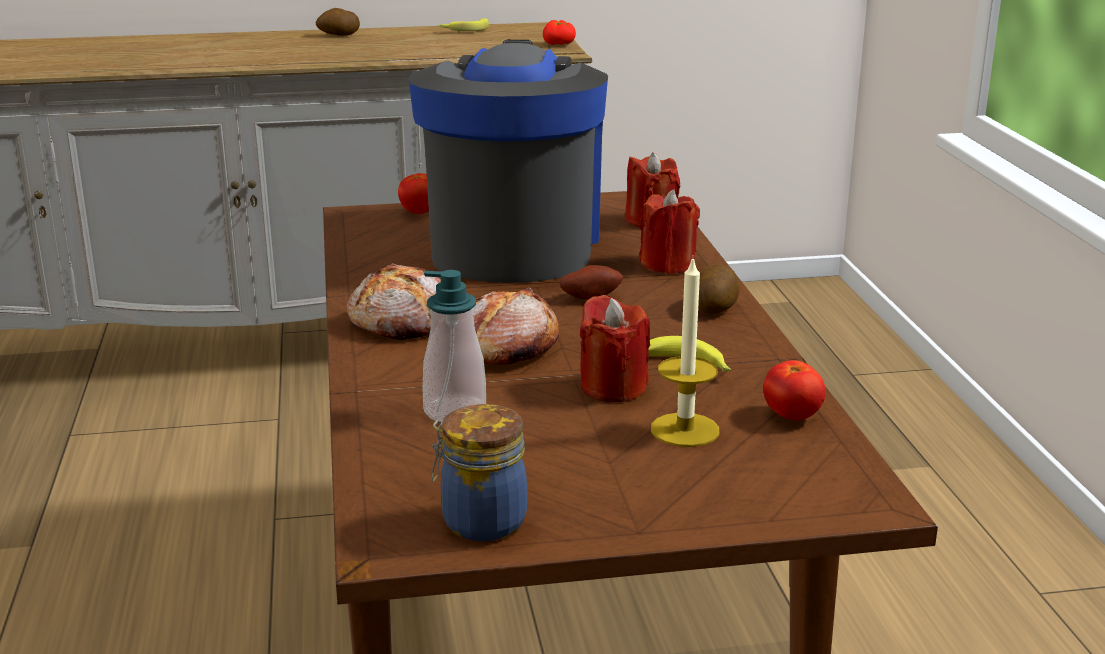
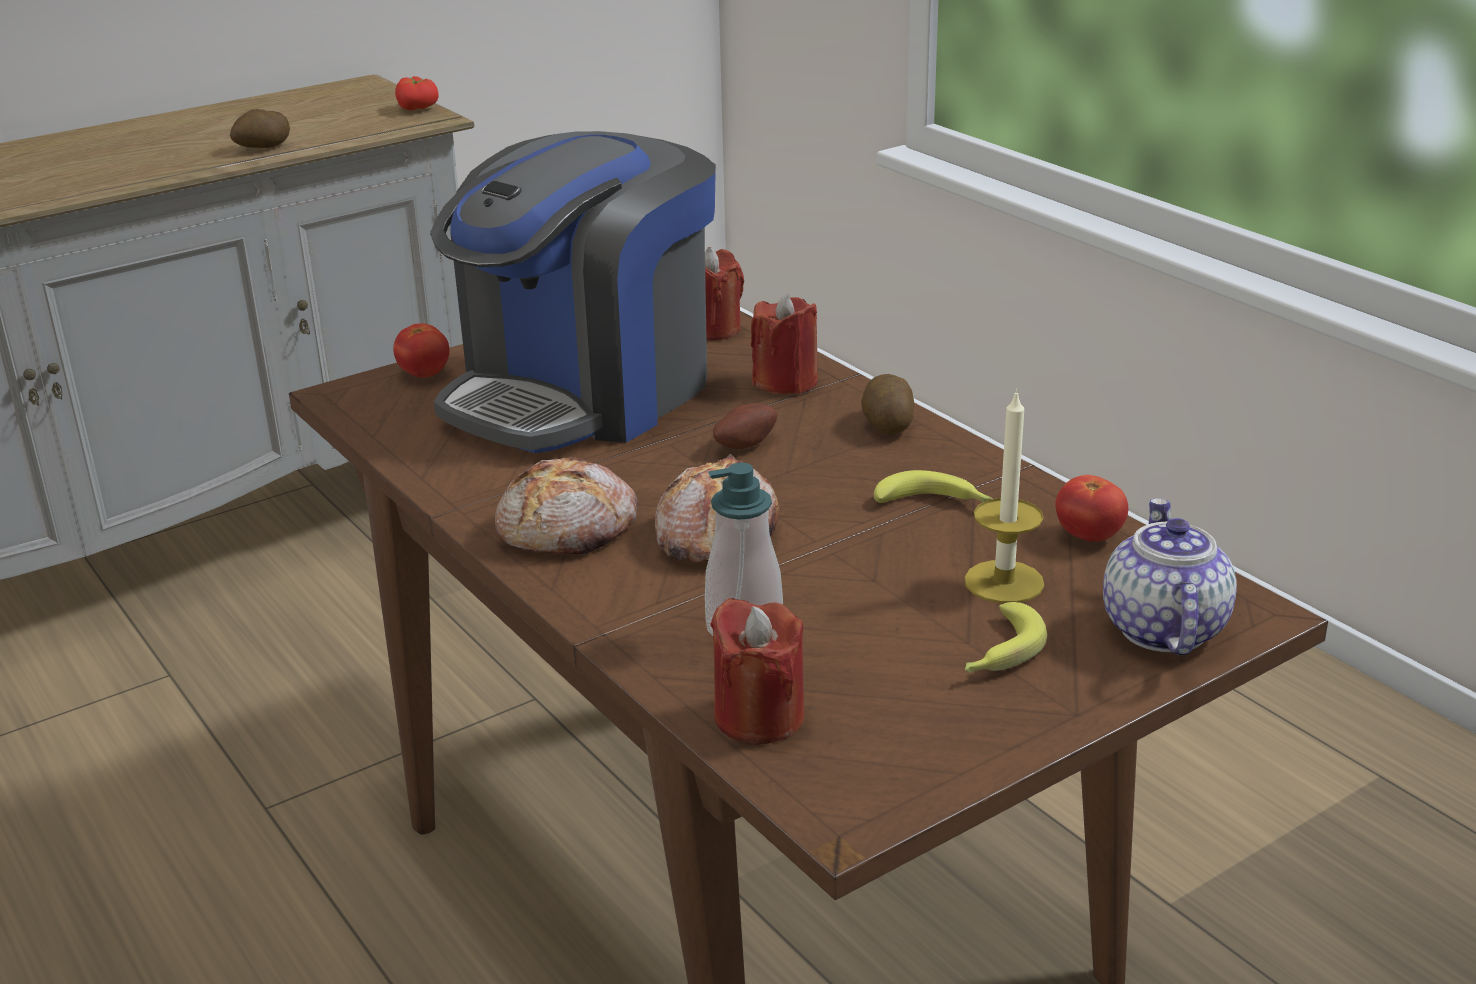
camera: 25 degrees left, 5 degrees up
(338, 35) = (102, 138): potato -> potato (263, 147)
(464, 30) = (268, 104): banana -> banana (999, 653)
(480, 521) = (909, 753): jar -> none
(513, 244) = (584, 393): coffee machine -> coffee machine turned 120 degrees counterclockwise
(613, 387) = (881, 551): red candle -> red candle (759, 717)
(778, 493) = (1161, 628): none -> teapot

